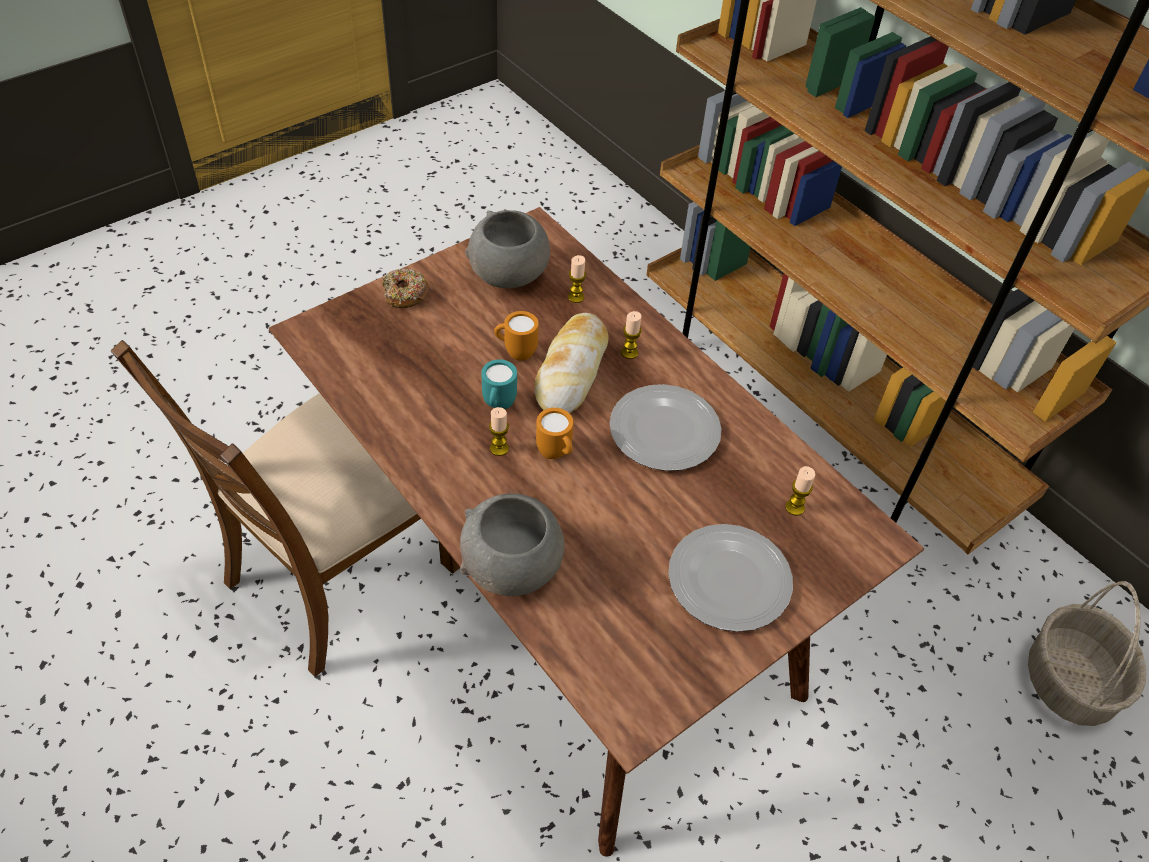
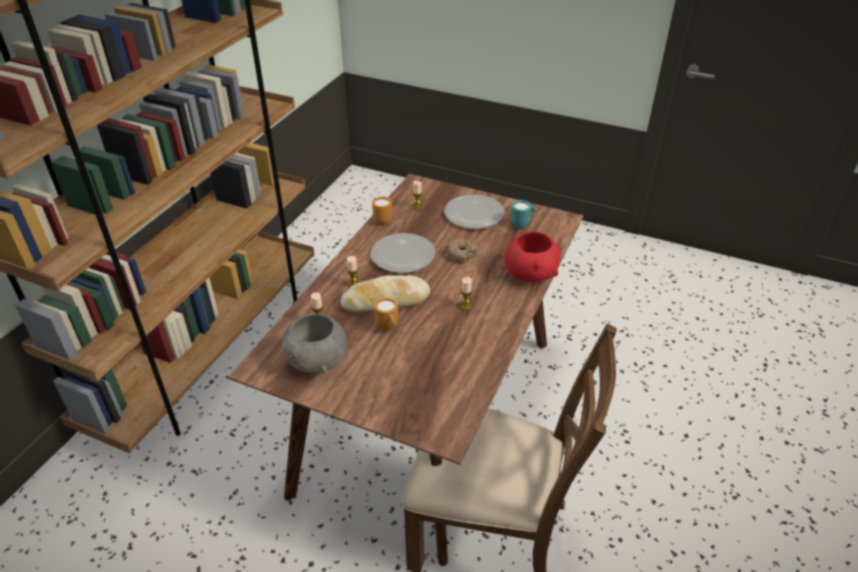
camera: 115 degrees left, 10 degrees down
(404, 294) = (373, 404): donut -> donut (461, 255)
(498, 406) = (436, 319): turquoise mug -> turquoise mug (522, 225)
(512, 567) = (530, 274): grey bowl -> red bowl
(556, 454) = (451, 285): orange mug -> orange mug (384, 220)
(1068, 680) = (350, 235): basket -> none

